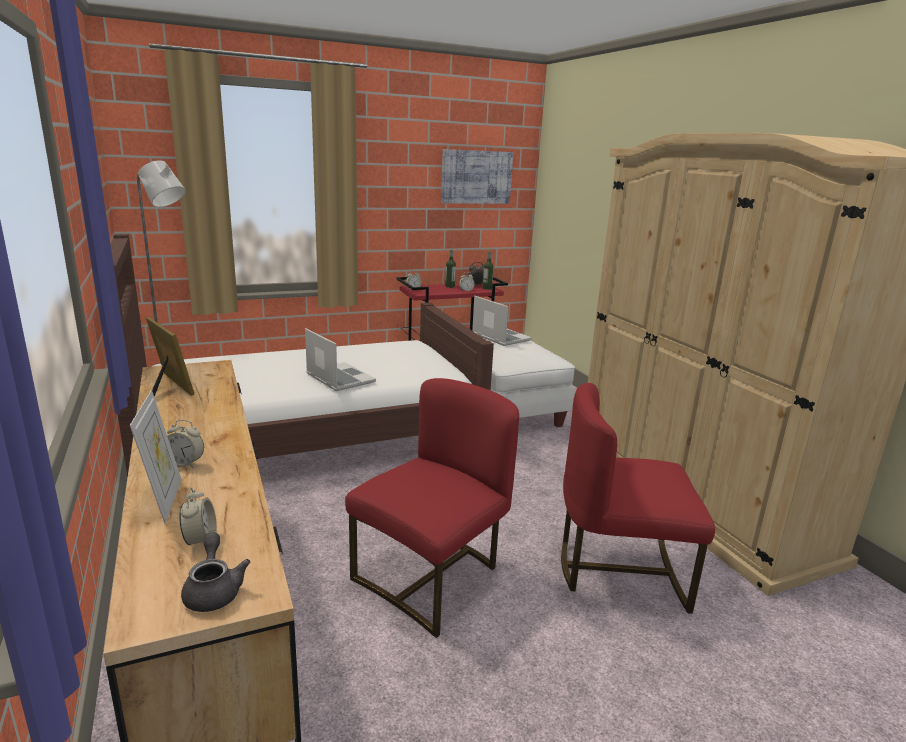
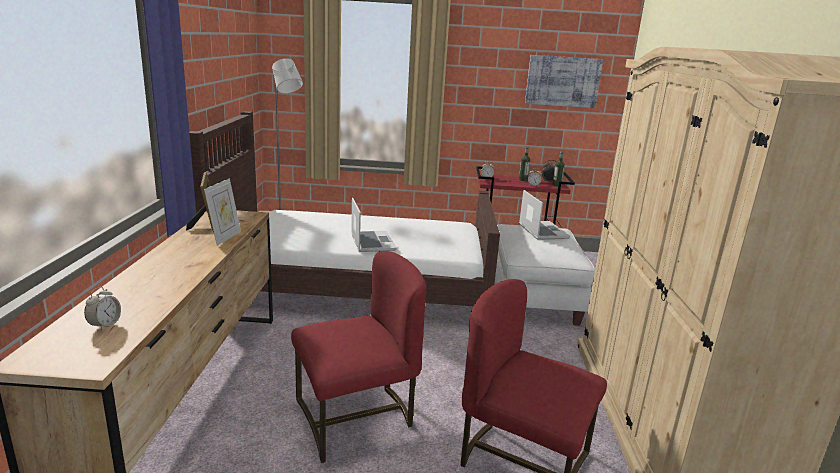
camera: 25 degrees right, 0 degrees up
(164, 500) = (116, 295): picture frame -> picture frame (225, 237)
(185, 464) = (154, 276): alarm clock -> none
(214, 590) = (75, 356): grey teapot -> none

